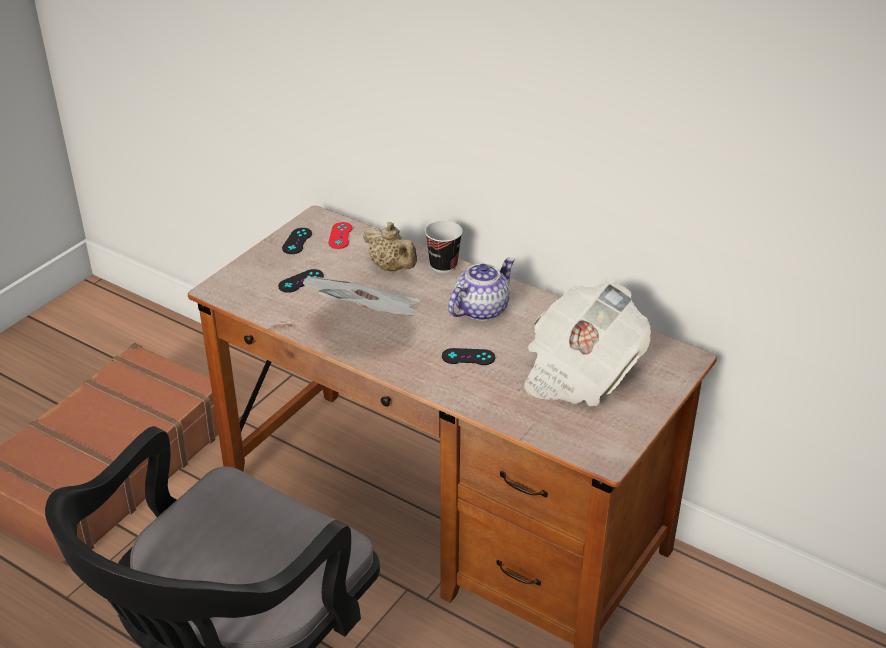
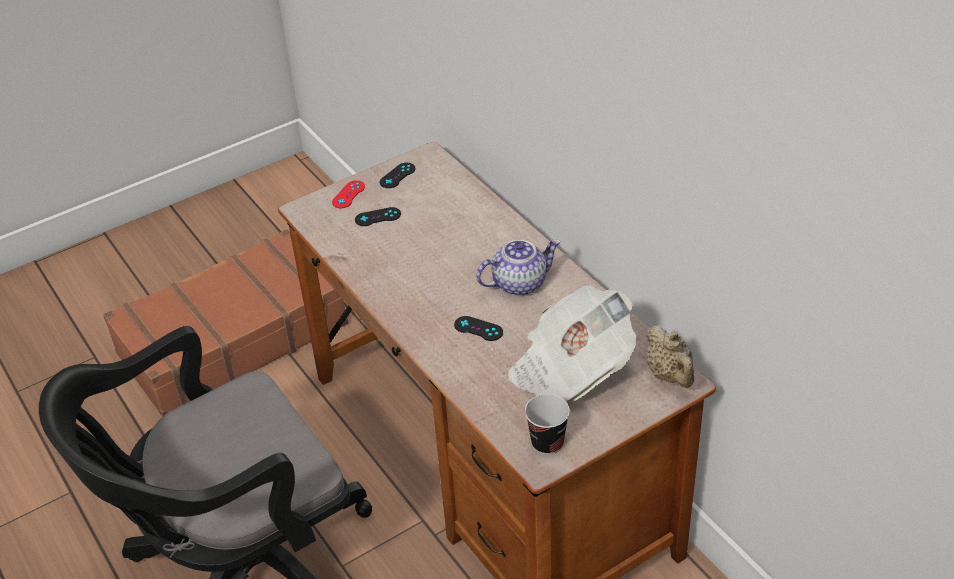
camera: 25 degrees right, 5 degrees up
(340, 236) = (438, 178): red game controller -> red game controller (348, 194)
(368, 321) = (412, 271): newspaper -> none
(391, 267) = (464, 221): beige teapot -> beige teapot (670, 375)
(443, 265) = (512, 229): cup -> cup (547, 443)

